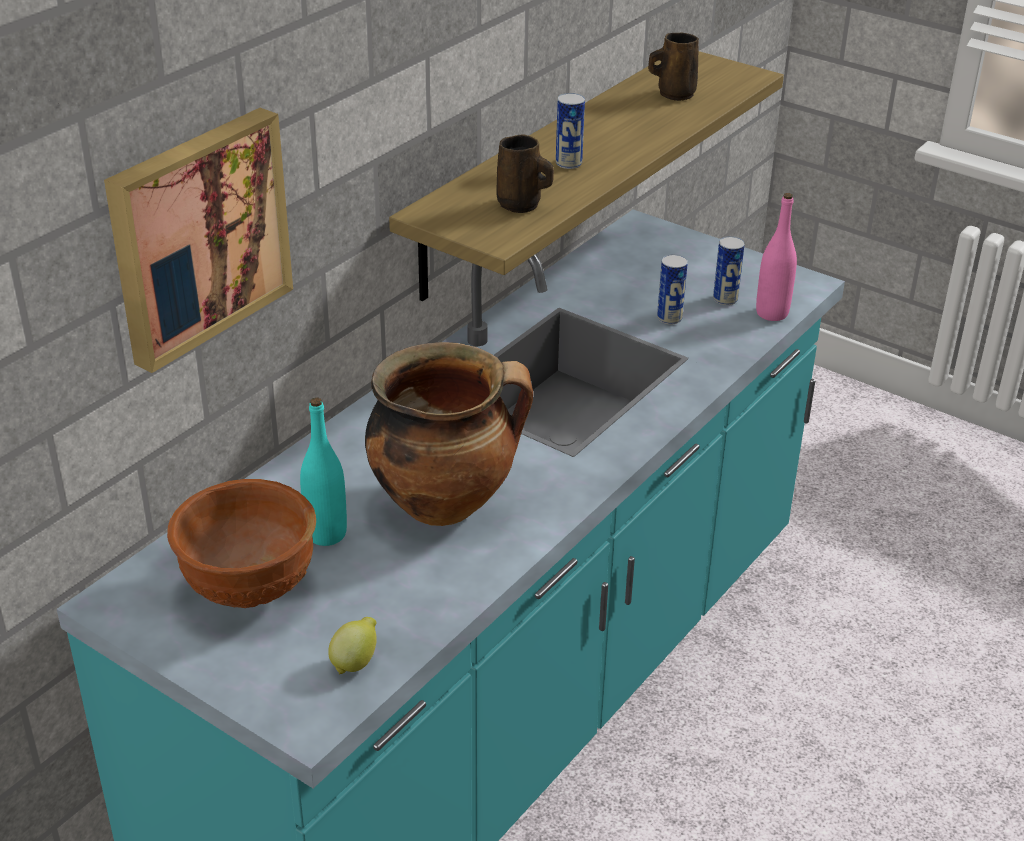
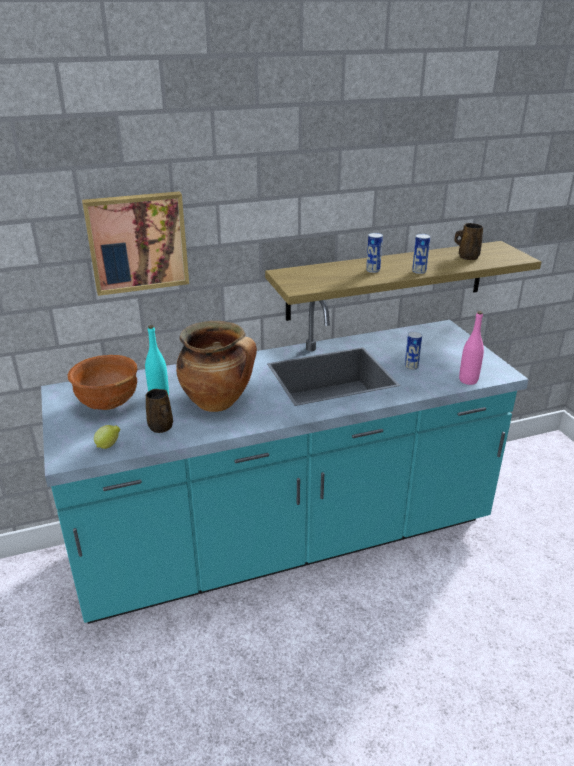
camera: 35 degrees right, 5 degrees down
(521, 205) = (326, 279): brown mug -> brown mug (161, 427)
(725, 299) = (450, 367): can -> can (419, 271)

